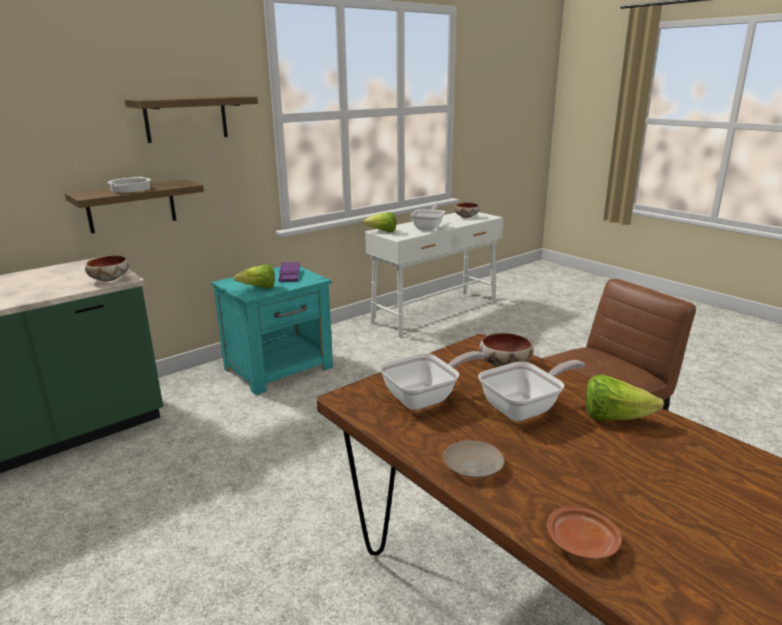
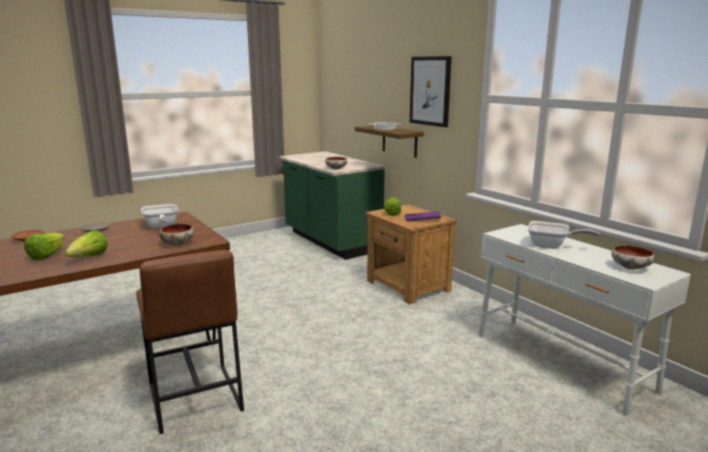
camera: 95 degrees right, 5 degrees down
(186, 118) = (430, 91): shelf -> picture
(280, 368) = (408, 286): turquoise nightstand -> brown nightstand
(382, 232) = (518, 228): lettuce -> lettuce (47, 256)
(525, 408) = (125, 242): frying pan -> none

